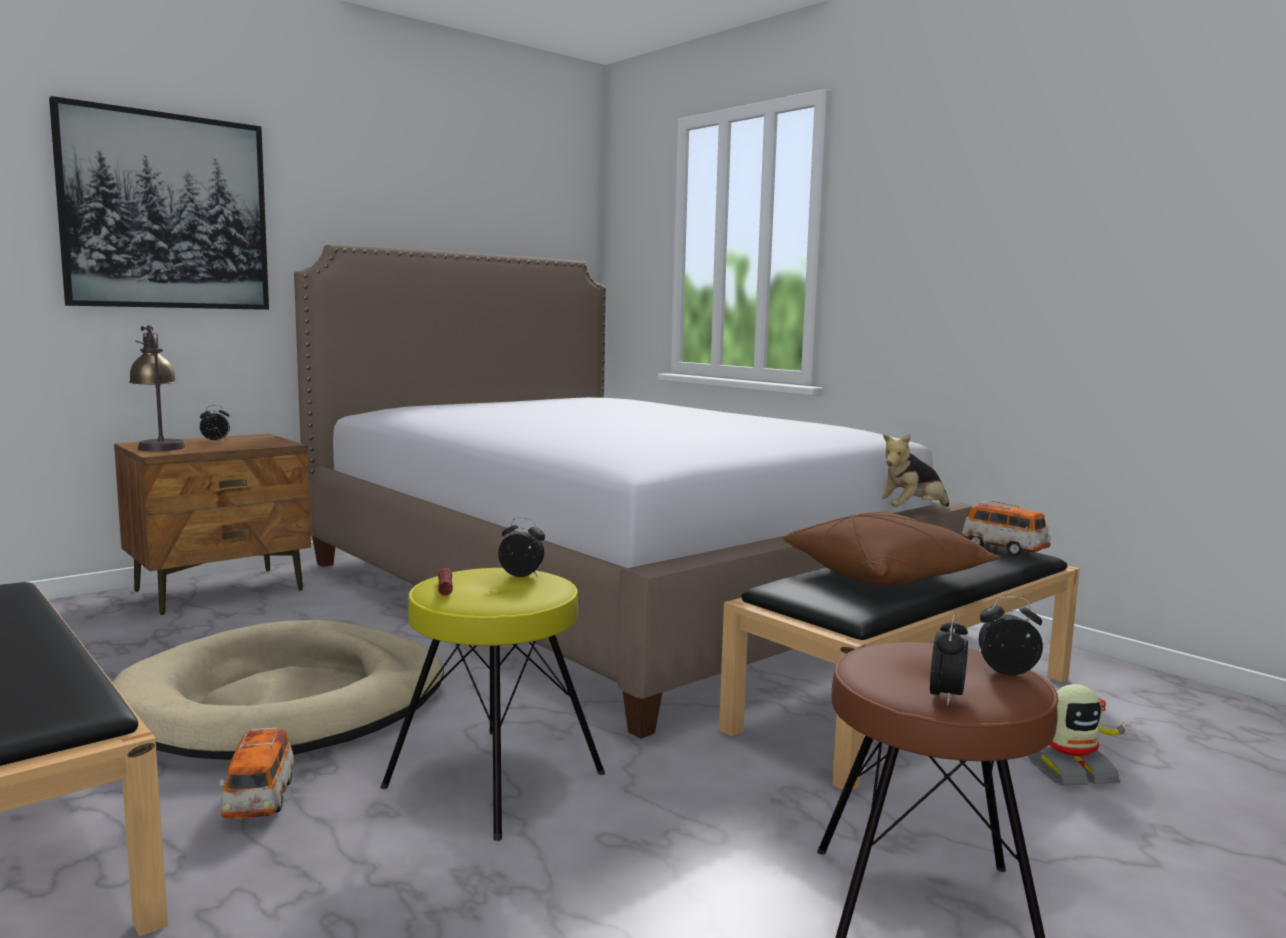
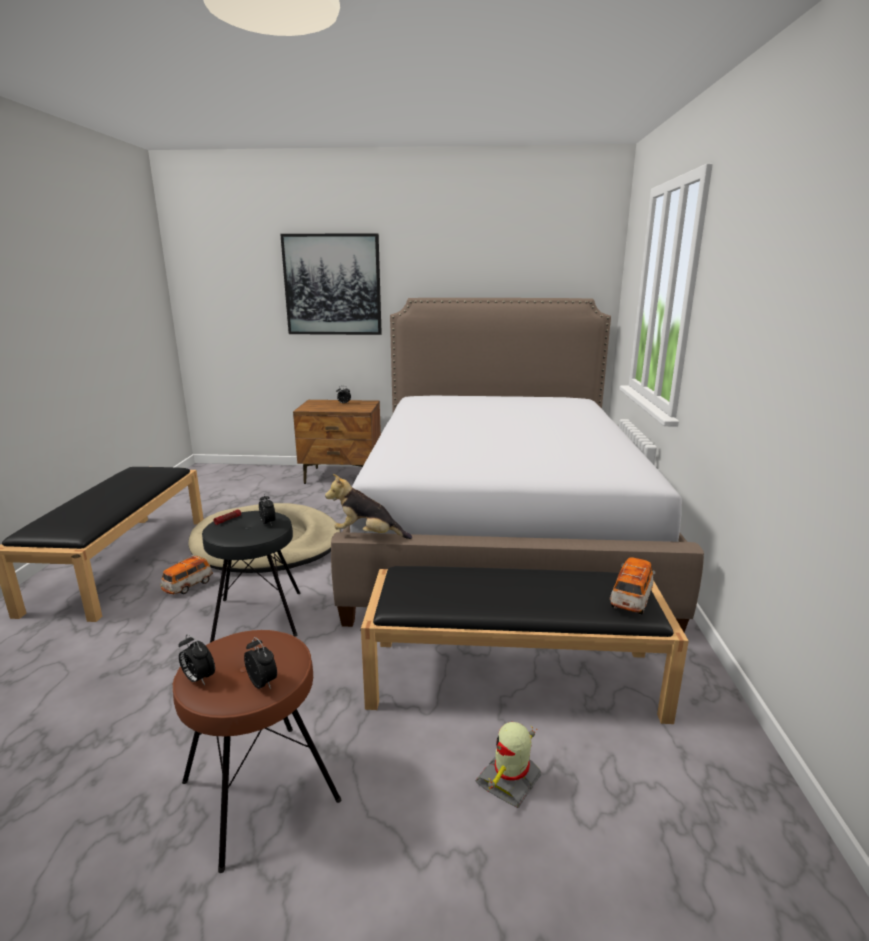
camera: 45 degrees right, 10 degrees up
(158, 446) = (317, 403): table lamp -> none
(493, 780) = (257, 616): yellow stool -> black stool
(886, 576) = (479, 588): brown pillow -> none
(911, 512) = (625, 543): plush toy -> plush toy (368, 535)
(946, 697) = (198, 679): alarm clock -> alarm clock turned 60 degrees clockwise
(1004, 549) = (631, 600): toy car -> toy car turned 150 degrees counterclockwise
(1070, 771) = (510, 781): toy robot -> toy robot turned 90 degrees clockwise

